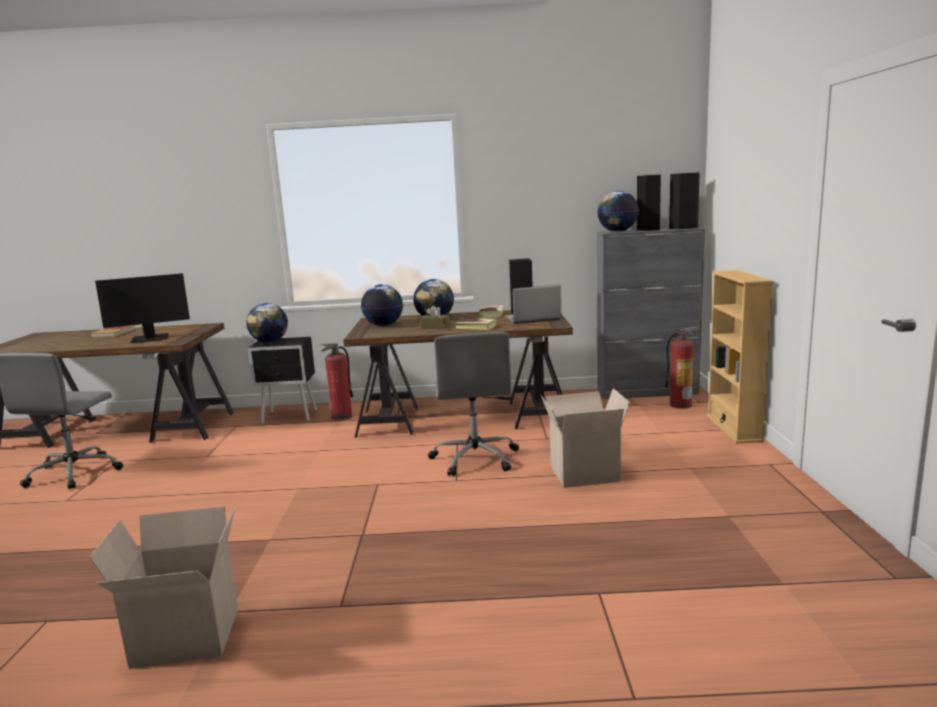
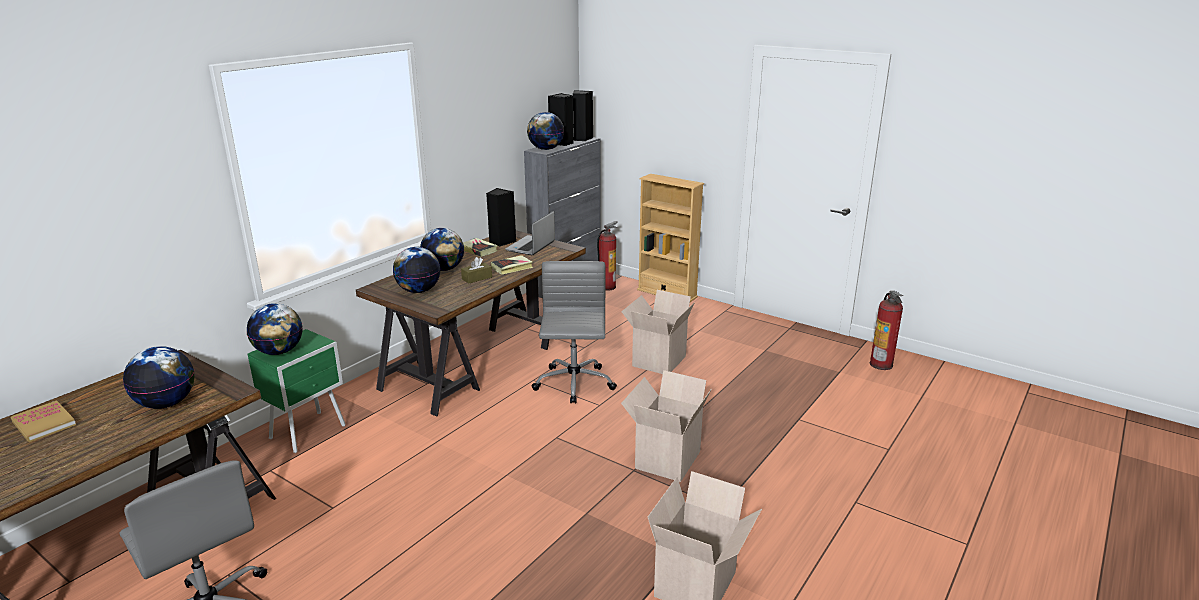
camera: 55 degrees left, 10 degrees up
(150, 339) = (167, 403): monitor -> globe
(290, 417) = (310, 432): black nightstand -> green nightstand
(341, 417) = (369, 406): fire extinguisher -> fire extinguisher (881, 364)
(401, 543) = (666, 458): none -> cardboard box
(475, 458) = (574, 384): grey office chair -> grey office chair turned 120 degrees counterclockwise

